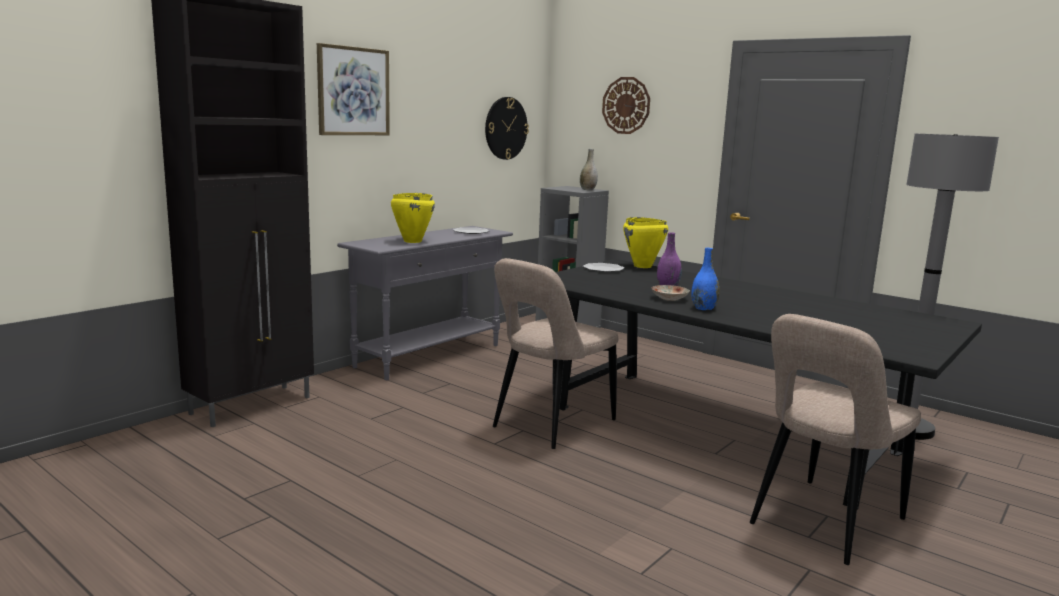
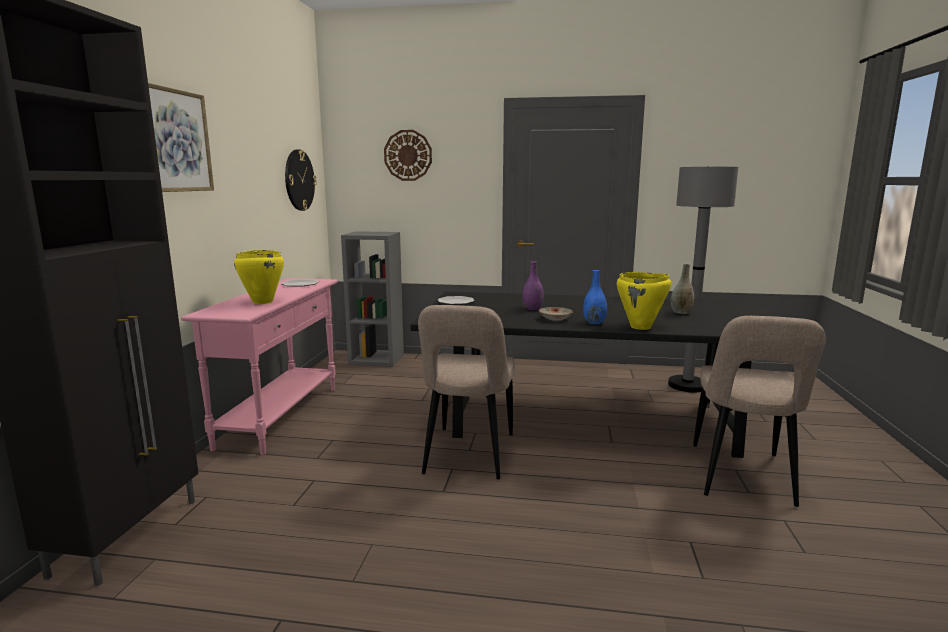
camera: 30 degrees left, 0 degrees up
(430, 356) = (281, 416): grey console table -> pink console table
(588, 189) = (383, 232): grey vase -> grey vase (681, 312)
(642, 266) = (479, 294): yellow cooking pot -> yellow cooking pot (640, 327)

